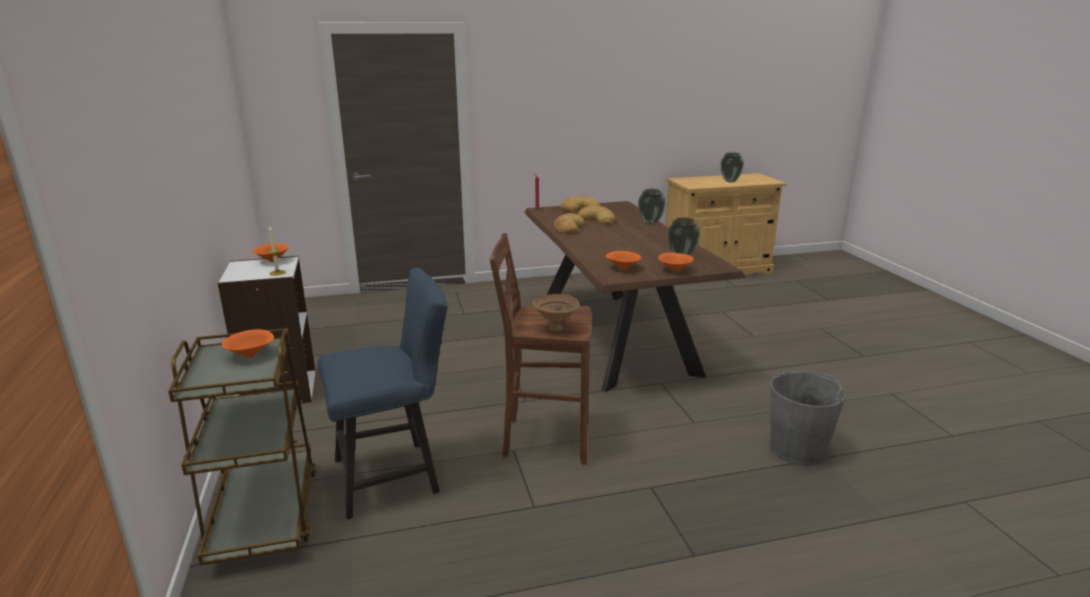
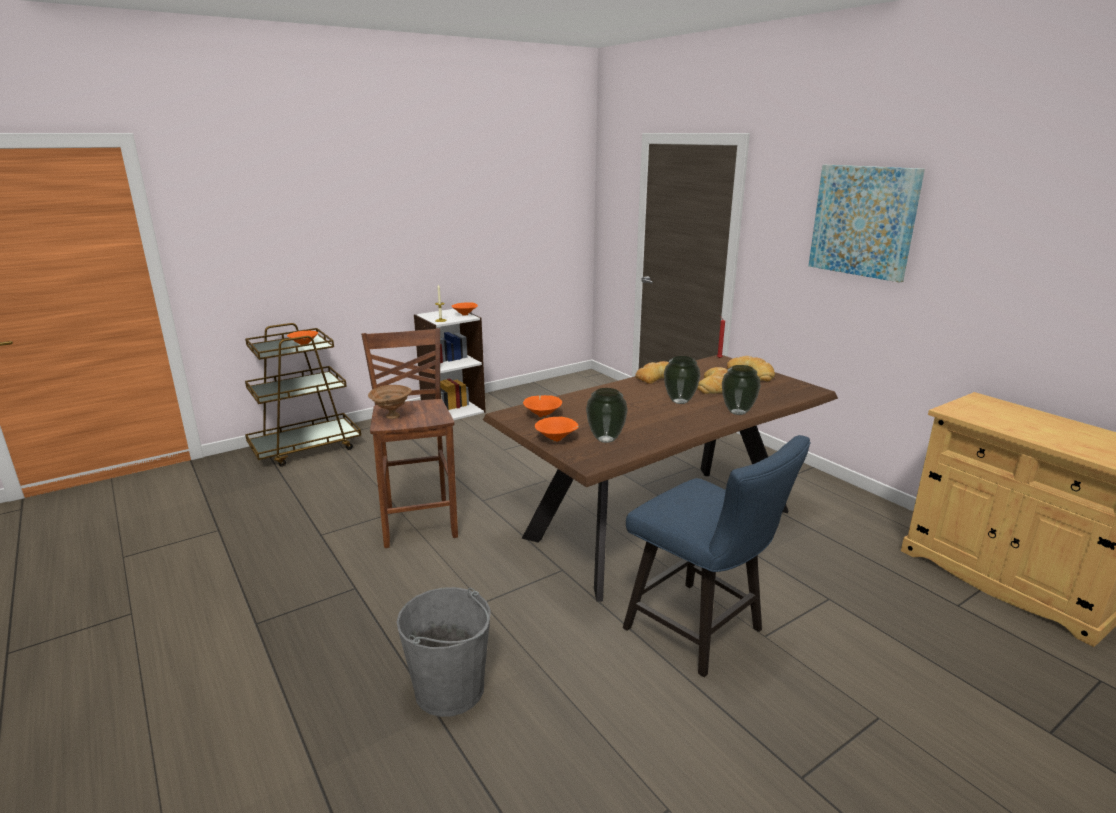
camera: 70 degrees right, 0 degrees up
(395, 475) = (354, 474): blue chair -> blue chair (702, 633)
(579, 85) = (863, 221): none -> picture
(730, 181) = (1051, 433): vase -> vase (680, 401)

